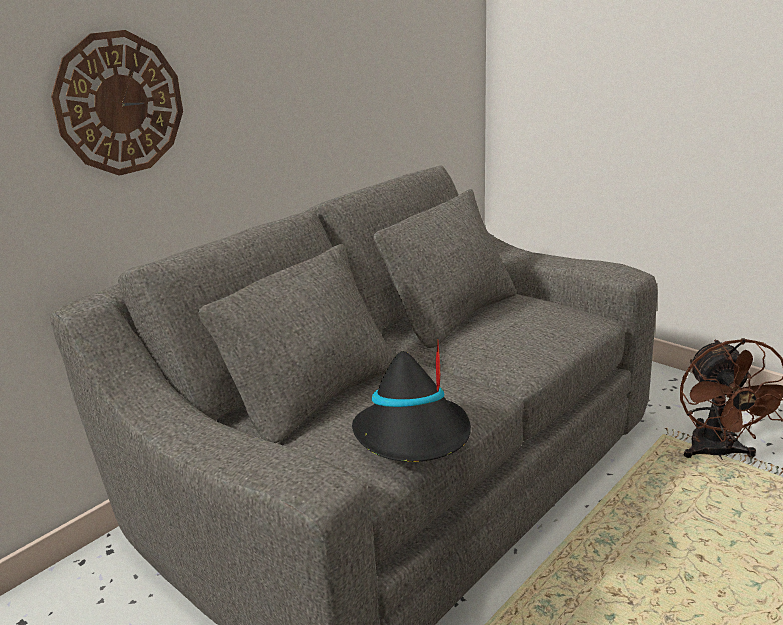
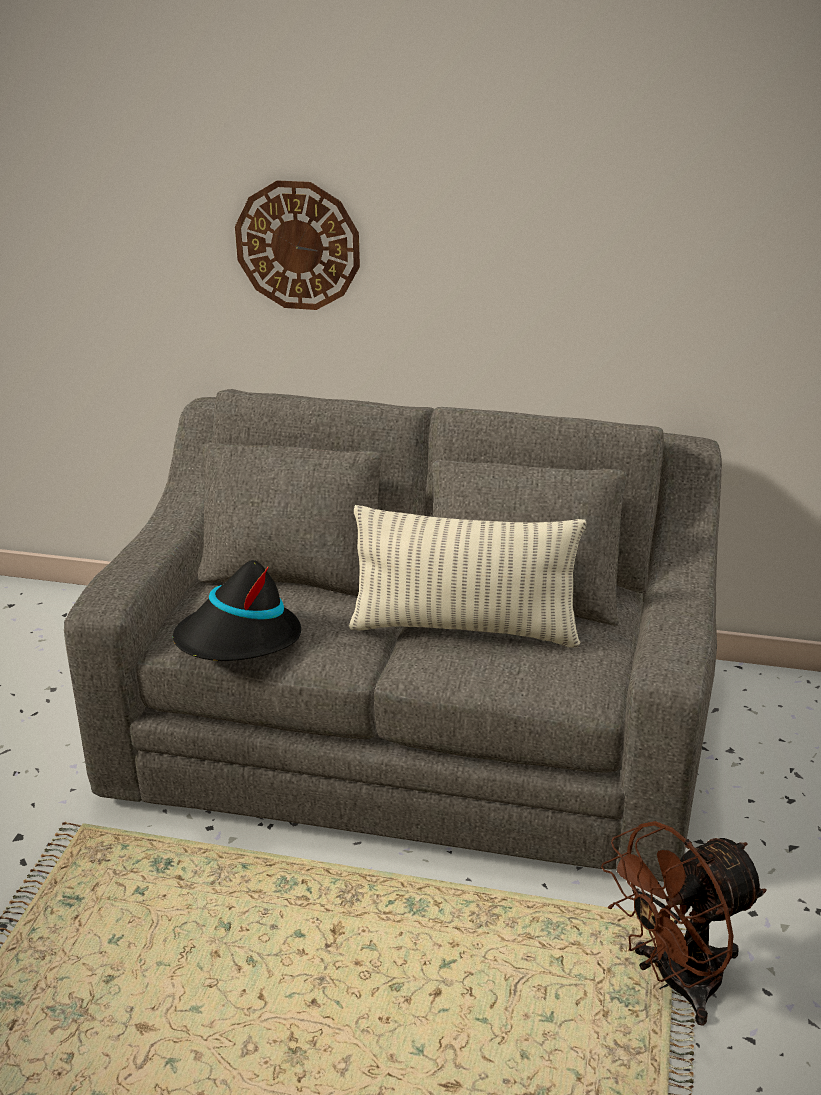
camera: 60 degrees right, 5 degrees up
(482, 338) = (464, 629): none -> pillow

